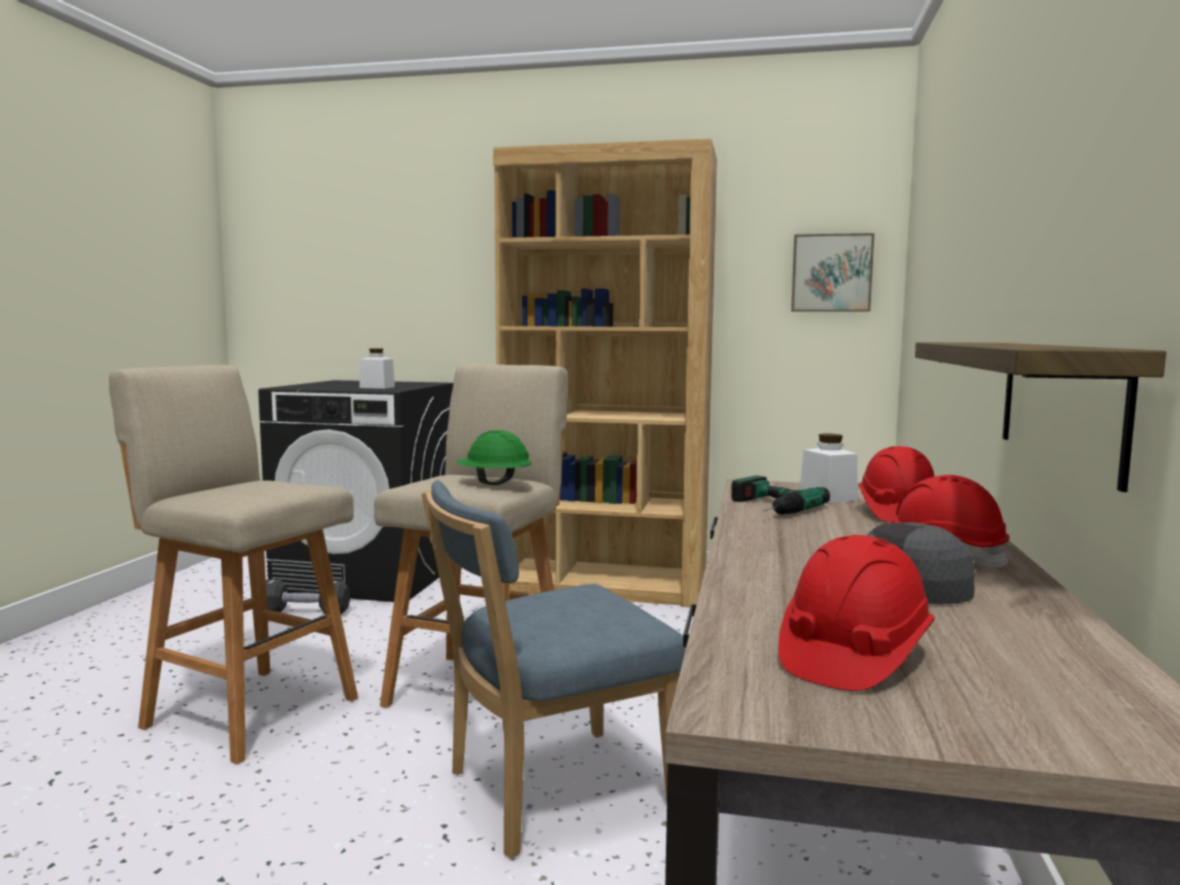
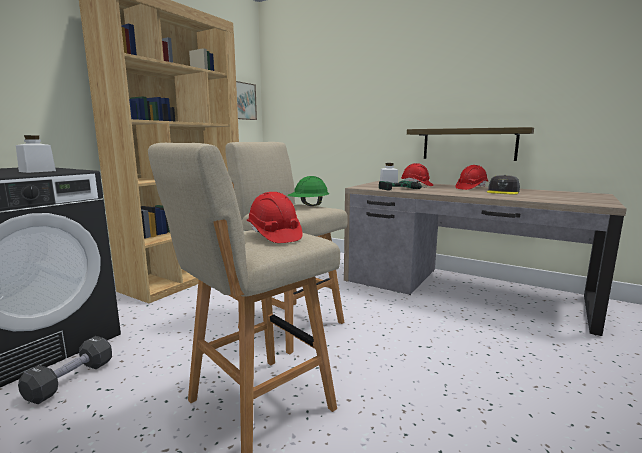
camera: 70 degrees left, 5 degrees up
(548, 792) = (399, 321): blue chair -> none
(852, 656) = (564, 198): red hard hat -> red hard hat (274, 235)

